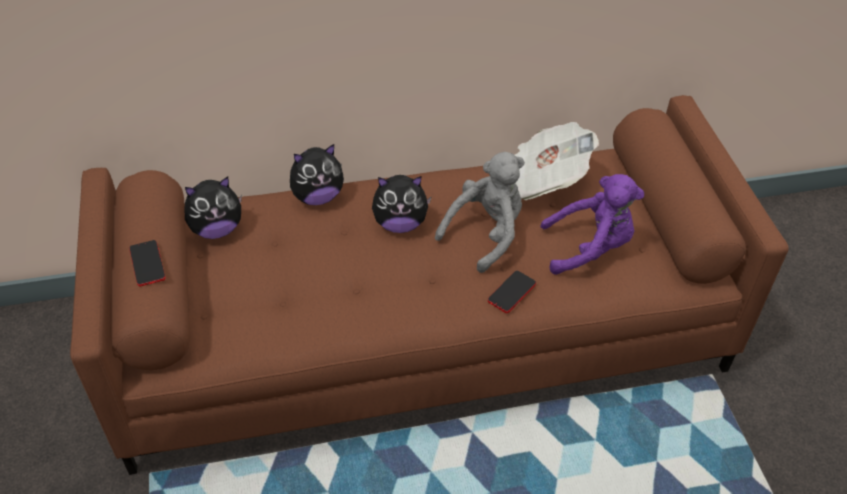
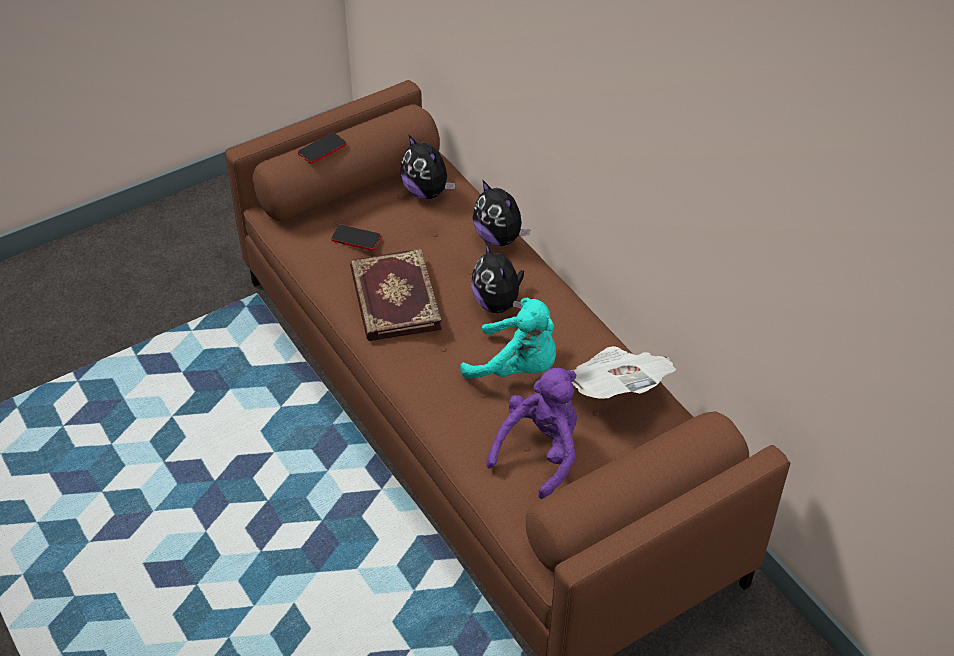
camera: 70 degrees right, 0 degrees up
(355, 294) = (393, 298): none -> book
(486, 234) = (517, 367): grey plush toy -> turquoise plush toy
(511, 292) = (447, 403): phone -> phone (356, 238)
(590, 248) = (540, 452): purple plush toy -> purple plush toy turned 120 degrees counterclockwise

